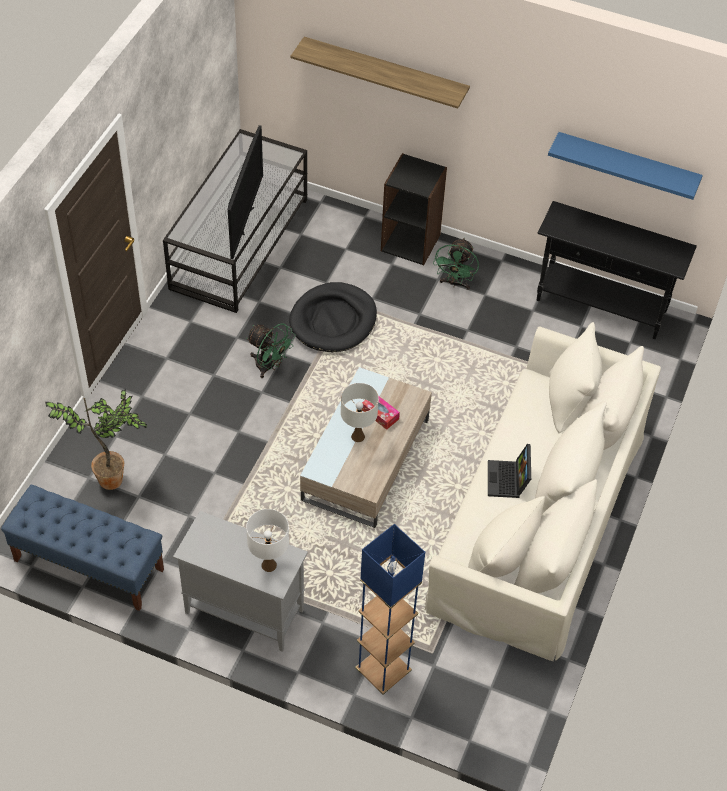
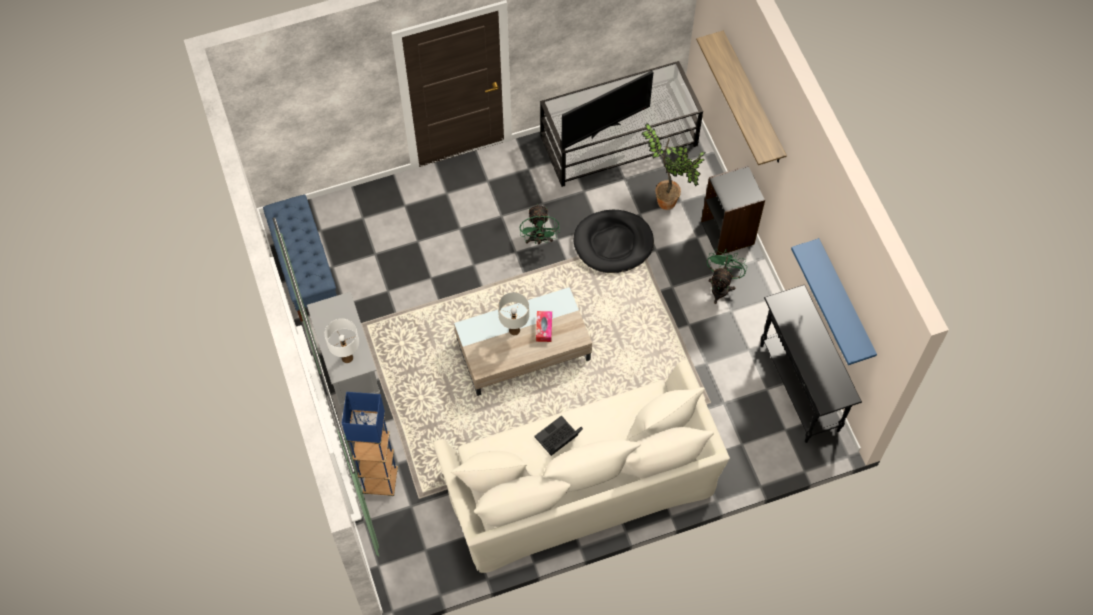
camera: 50 degrees right, 10 degrees up
(114, 478) = (375, 231): potted plant -> potted plant (669, 202)
(455, 283) = (721, 286): green fan -> green fan turned 135 degrees clockwise

